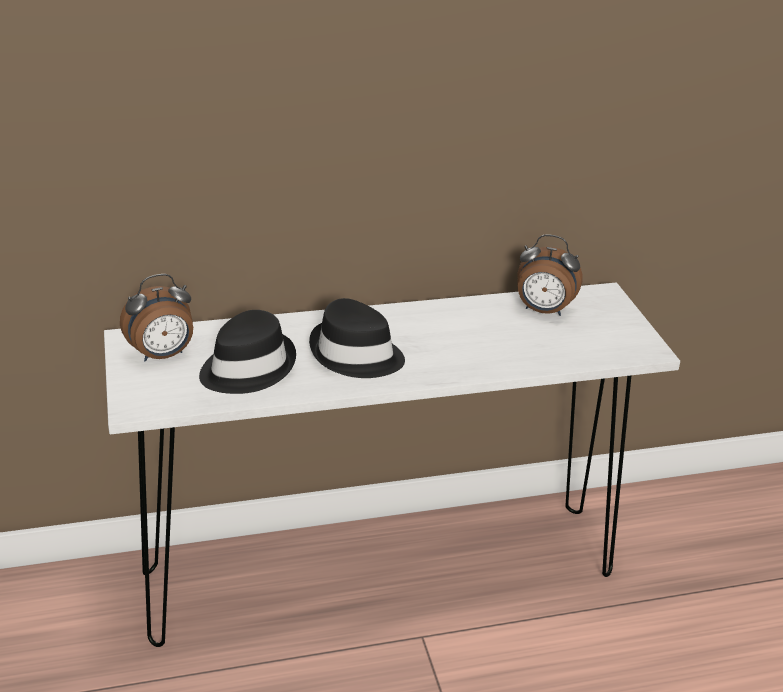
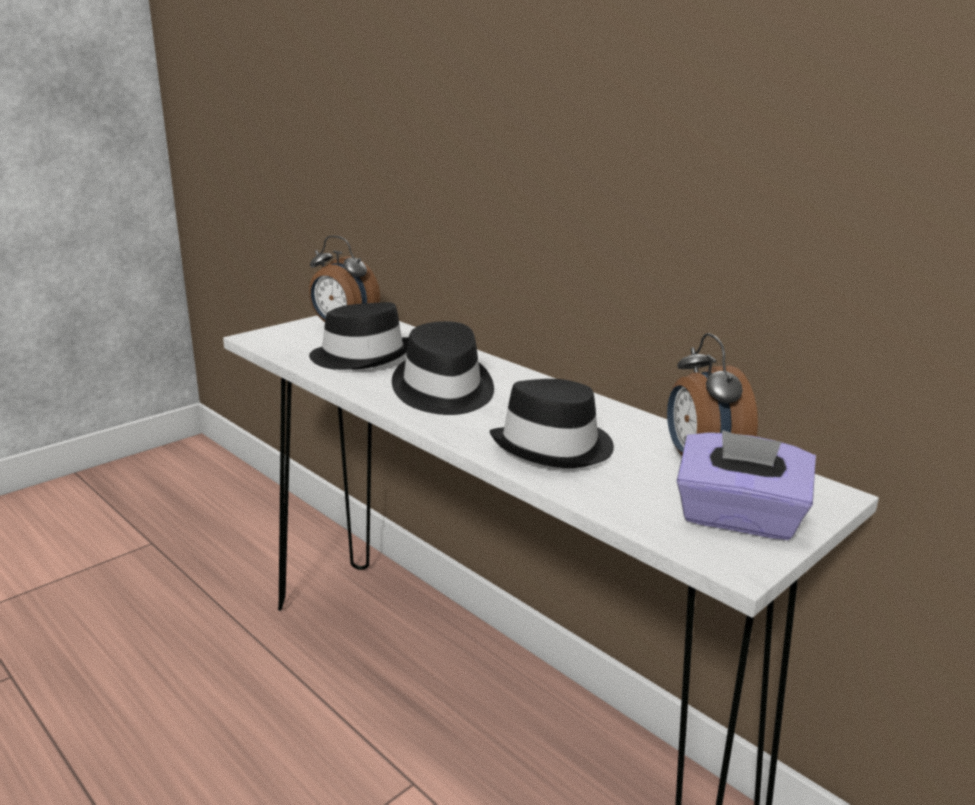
camera: 60 degrees right, 10 degrees down
(485, 348) = (555, 447): none -> black hat
(610, 330) = (738, 519): none -> purple tissue box

